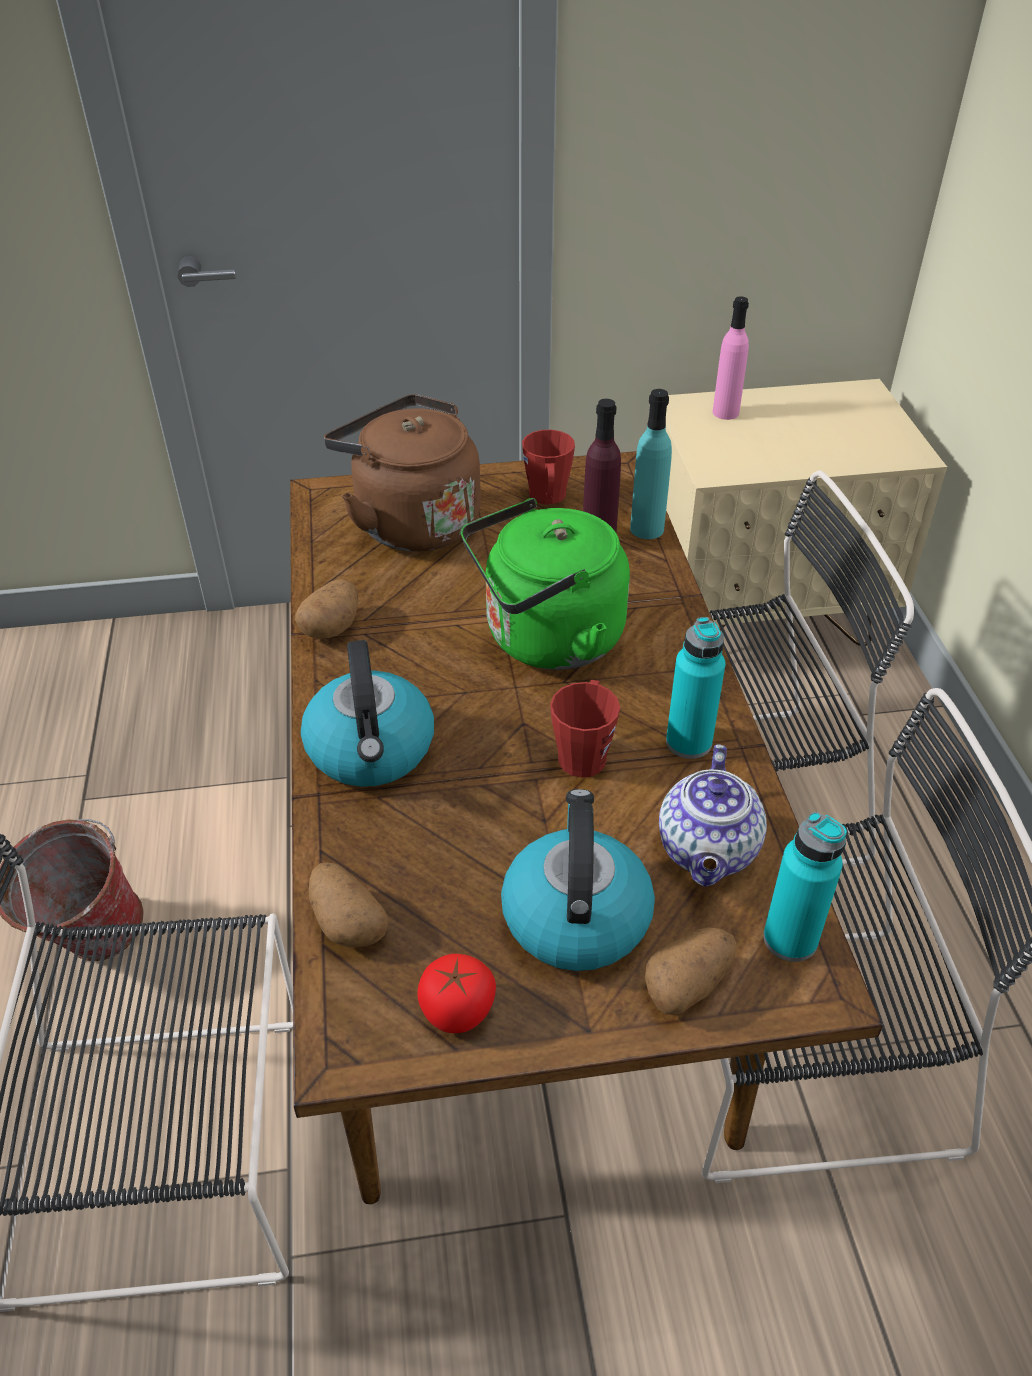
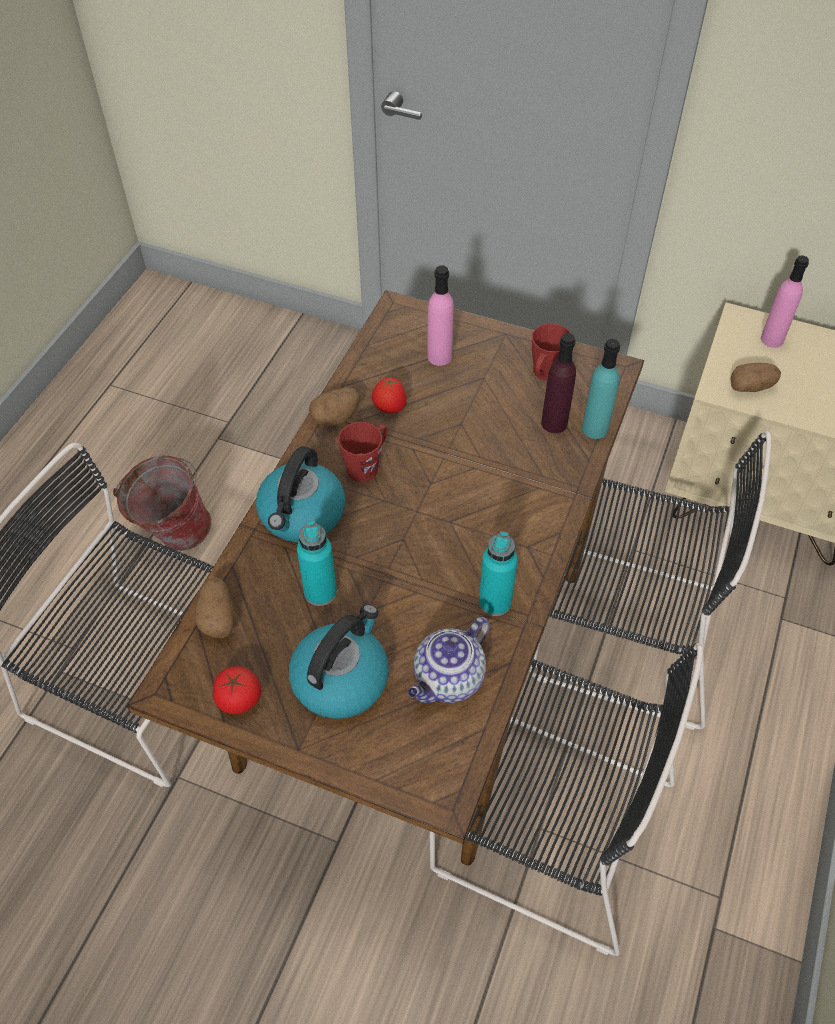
camera: 30 degrees right, 10 degrees up
(393, 594) = (389, 409): none -> tomato
(411, 522) = (439, 356): brown kettle -> pink bottle
(546, 640) = (461, 486): green kettle -> none
(584, 752) = (425, 577): red mug -> red mug (367, 466)
(688, 984) = (372, 753): potato -> potato (751, 387)
(790, 939) = (452, 759): turquoise bottle -> turquoise bottle (320, 592)

